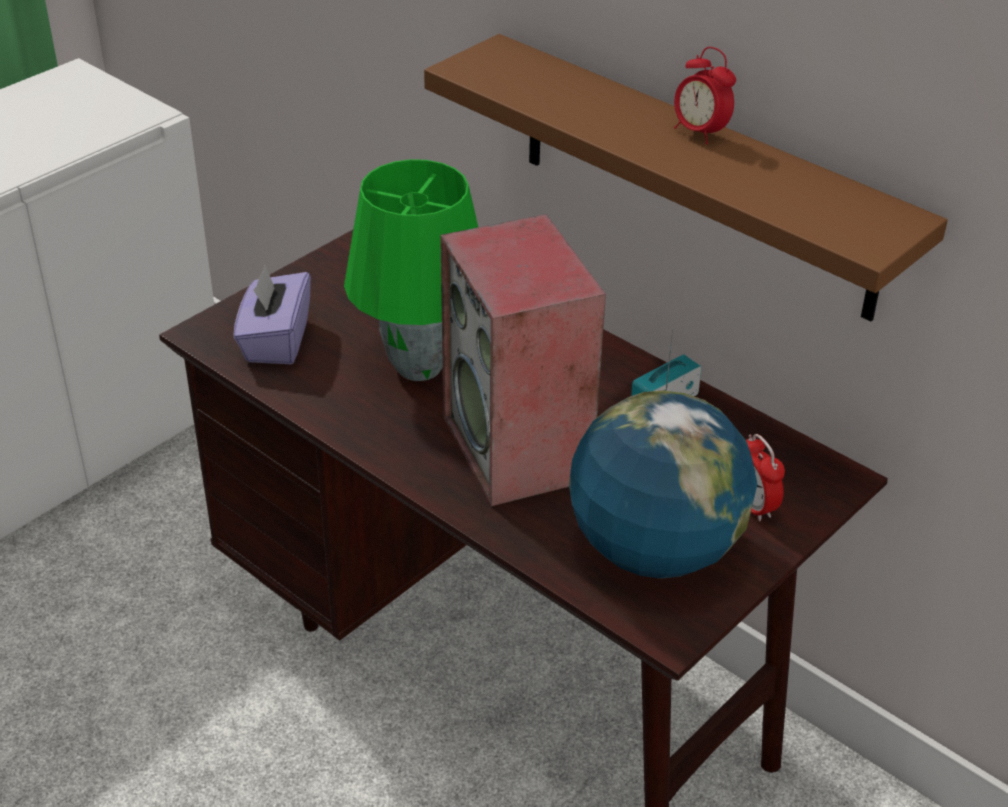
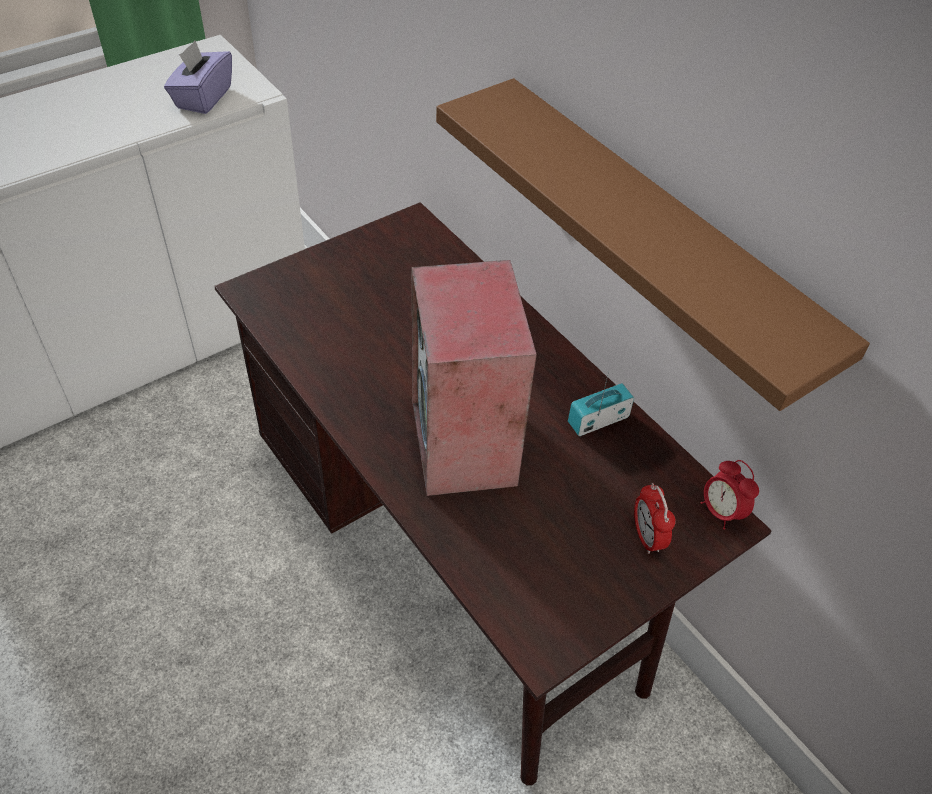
camera: 10 degrees right, 10 degrees up
(275, 341) = (301, 307): purple tissue box -> purple tissue box (203, 98)
(421, 367) = (408, 351): green table lamp -> none
(654, 550) = (550, 566): globe -> none
(700, 133) = (659, 209): alarm clock -> alarm clock (721, 512)

